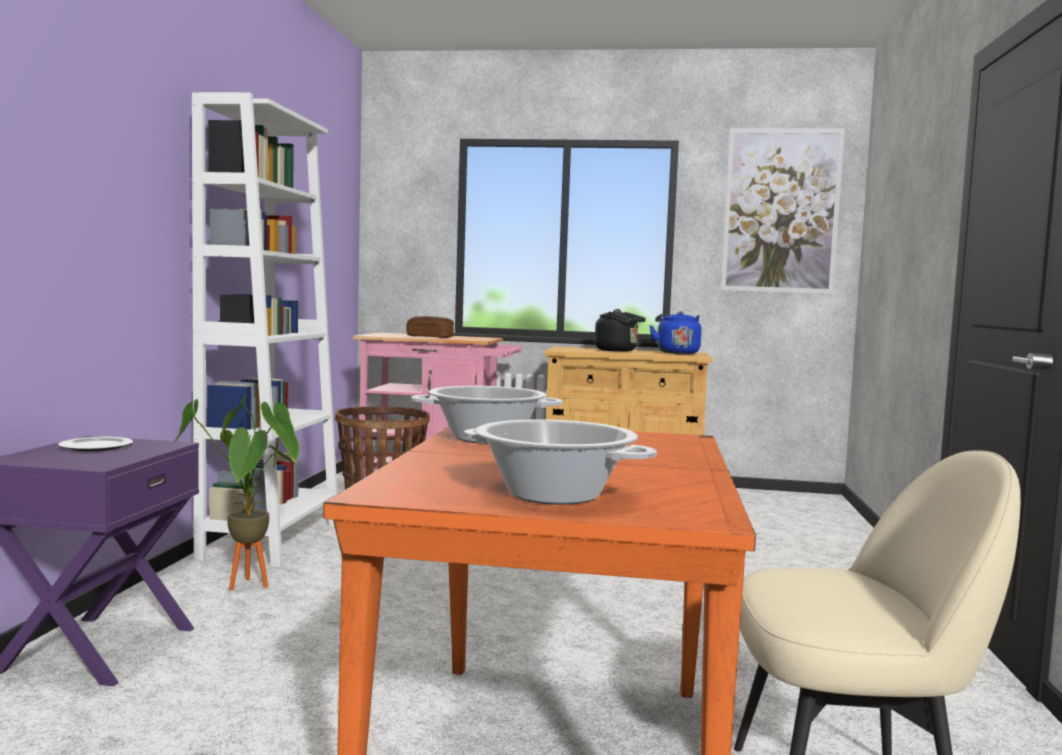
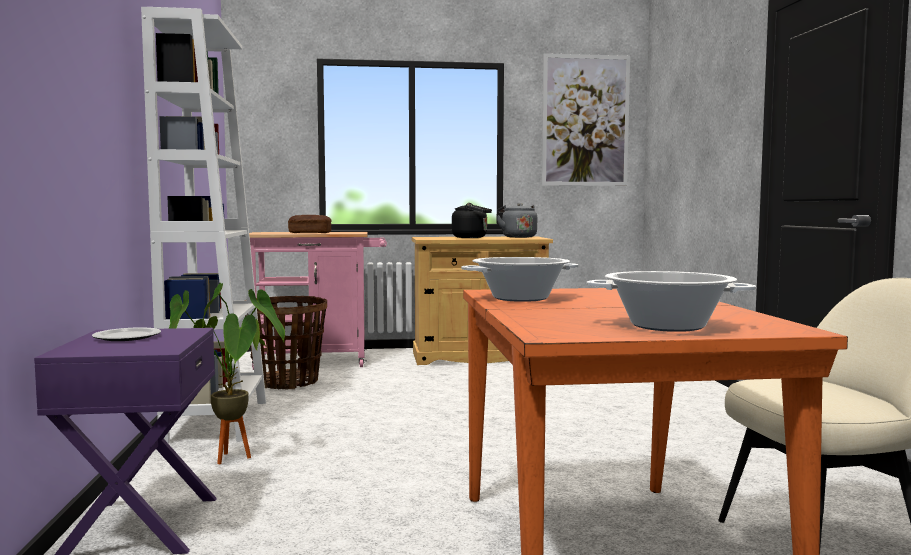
camera: 15 degrees left, 0 degrees up
(676, 353) = (517, 237): blue kettle -> grey kettle

